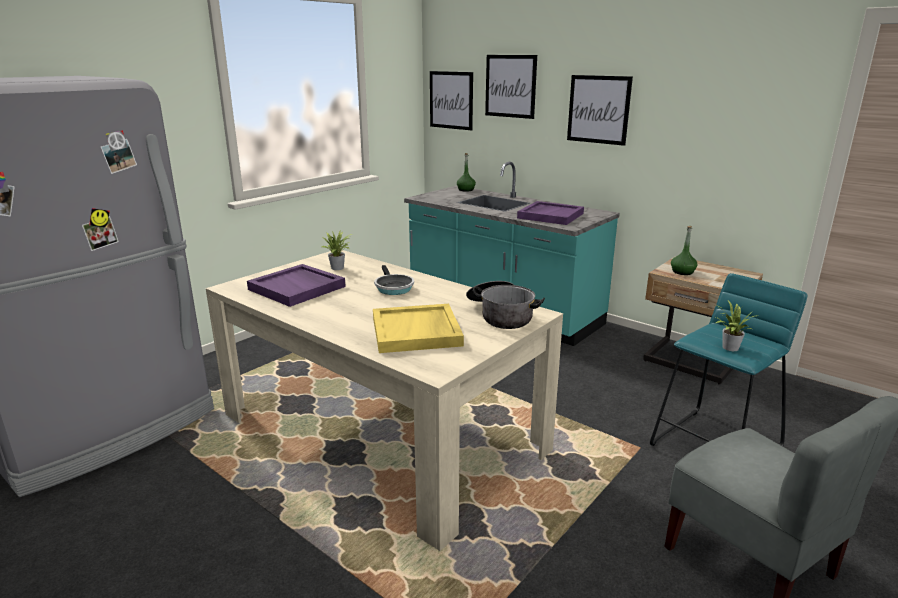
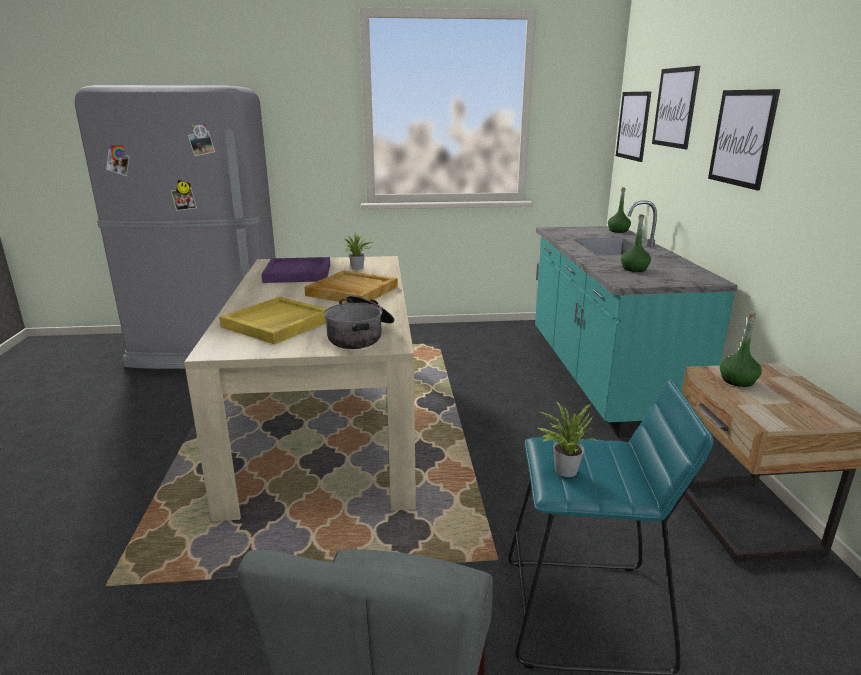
camera: 45 degrees right, 0 degrees up
(393, 287) = (351, 291): frying pan -> beige tray
(550, 215) = (634, 269): purple tray -> green bottle

